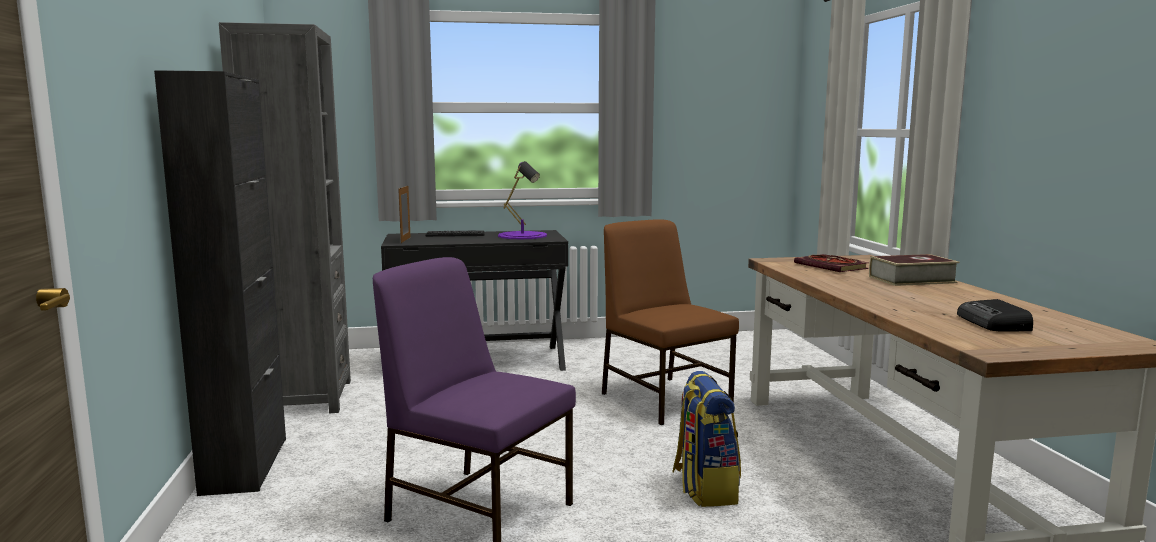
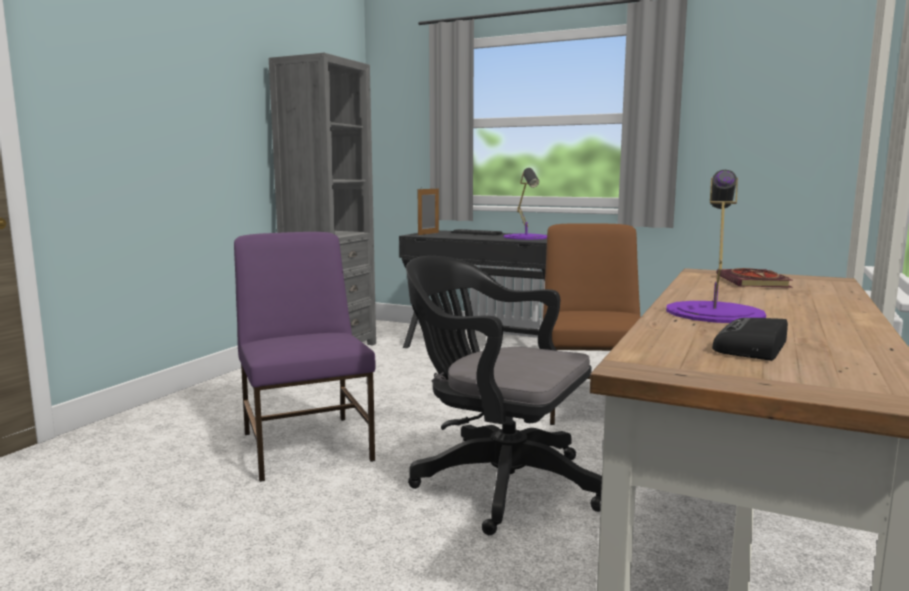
camera: 35 degrees right, 0 degrees up
(245, 465) = (233, 380): black cabinet -> none
(704, 488) = (497, 482): backpack -> black office chair
(894, 298) = (714, 312): none -> purple table lamp
(912, 279) = (812, 301): book -> none

